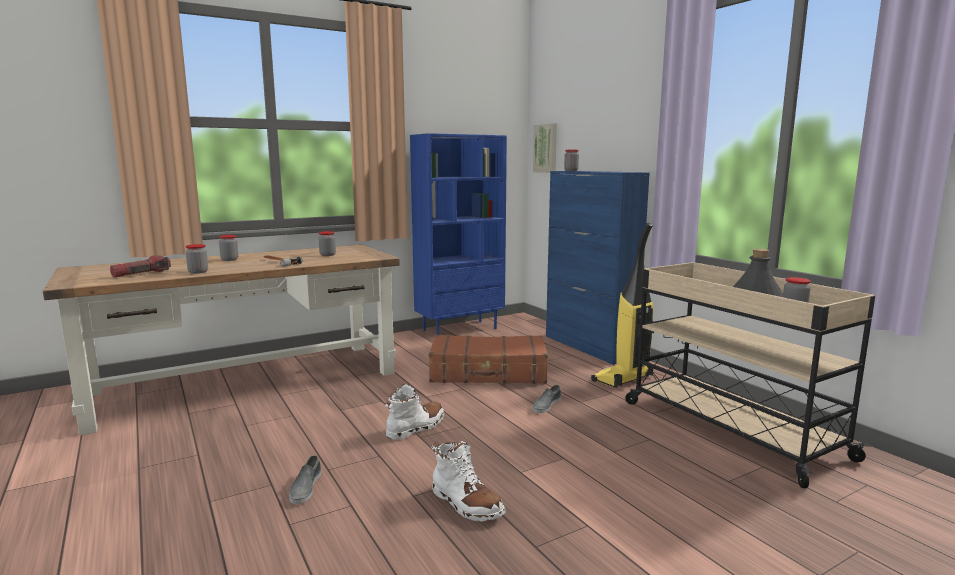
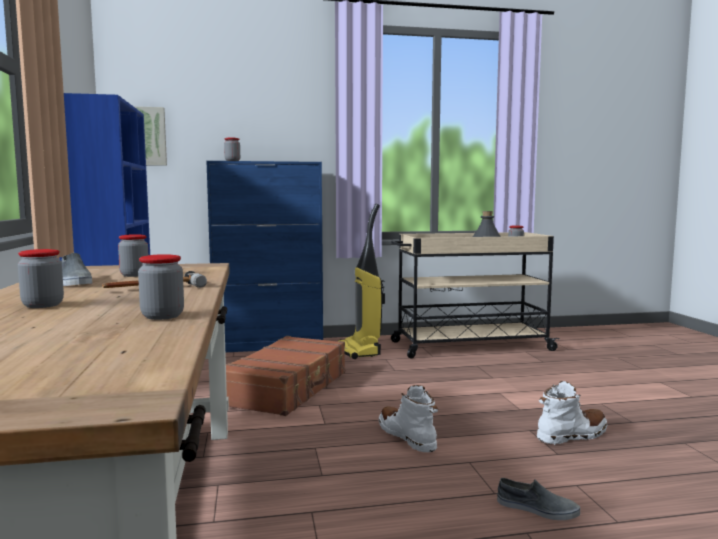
camera: 70 degrees left, 5 degrees down
(142, 274) = (93, 346): flashlight -> none
(546, 405) = (393, 381): grey shoe -> grey shoe (74, 282)

